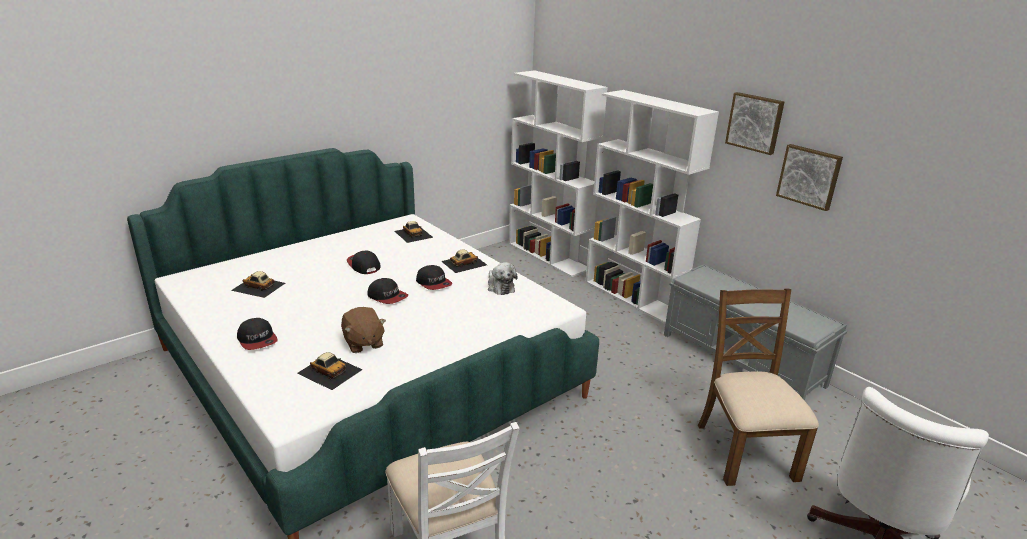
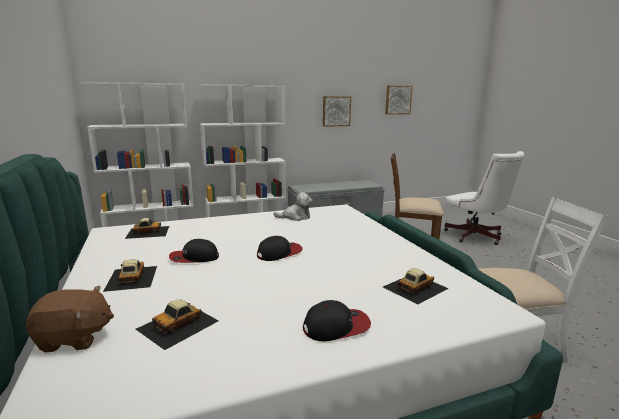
camera: 70 degrees left, 10 degrees down
(363, 343) = (366, 270): brown plush toy -> brown plush toy (74, 338)
(434, 283) = (268, 235): cap -> none
(463, 263) = (240, 222): toy car -> toy car (131, 278)
(755, 122) = (301, 88): picture -> picture (397, 100)

